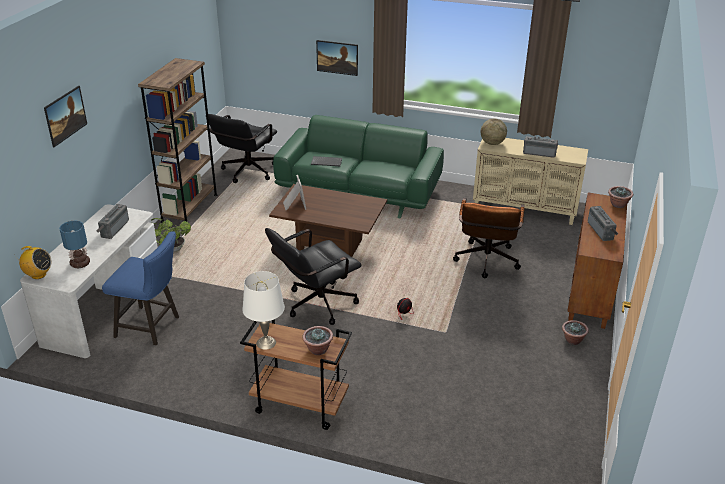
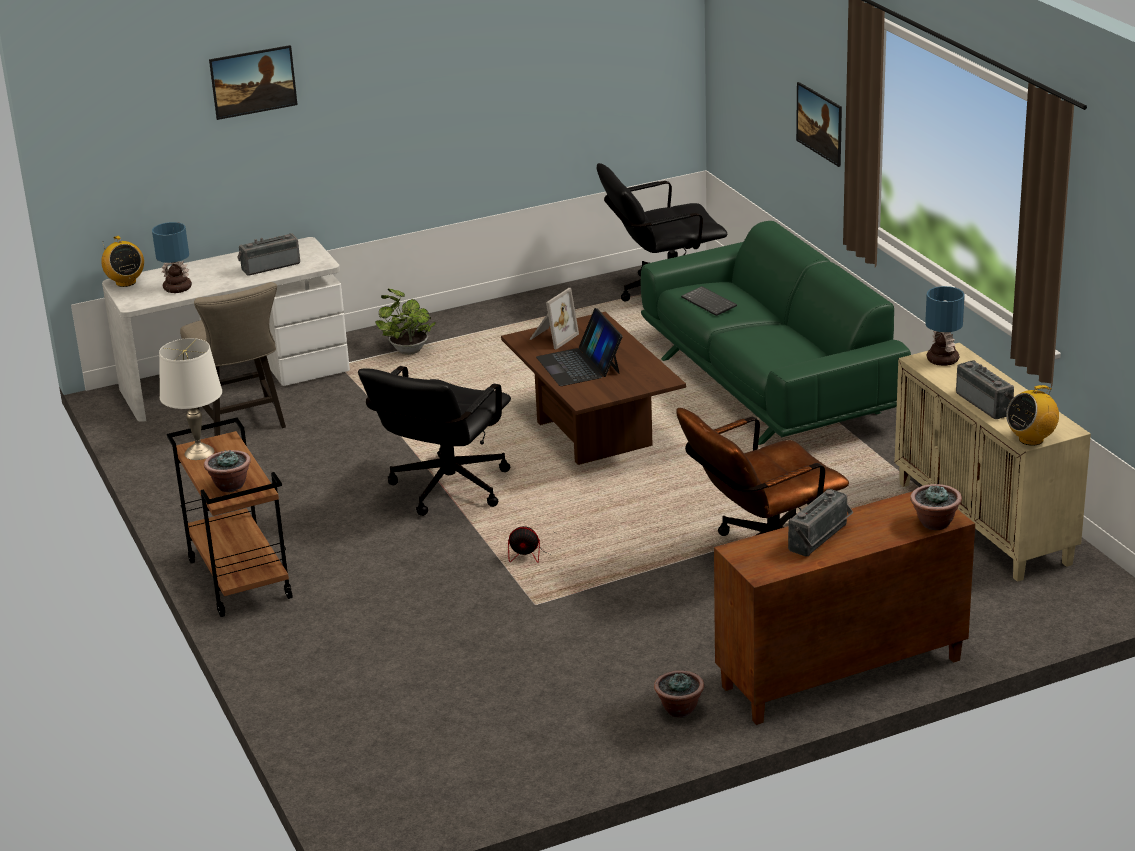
camera: 50 degrees right, 5 degrees down
(151, 327) = (243, 424): blue stool -> beige stool
(189, 208) = (512, 309): brown bookcase -> none
(315, 305) = (444, 492): black office chair -> black office chair turned 75 degrees counterclockwise
(330, 211) = (579, 365): none -> laptop
(492, 143) = (941, 359): globe -> table lamp
(578, 159) = (1031, 439): none -> radio

